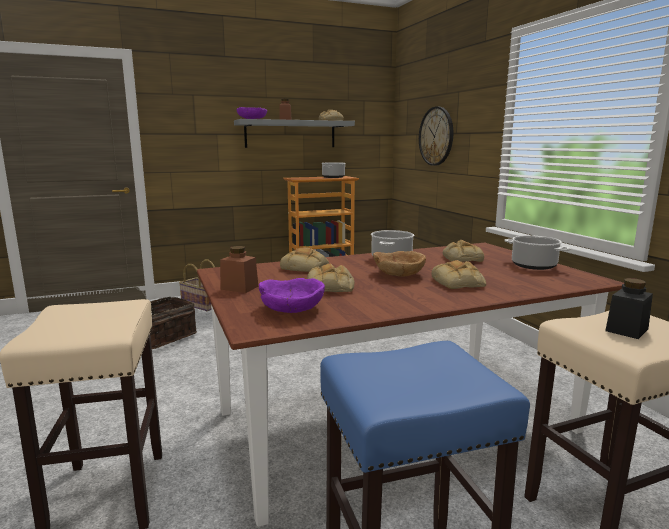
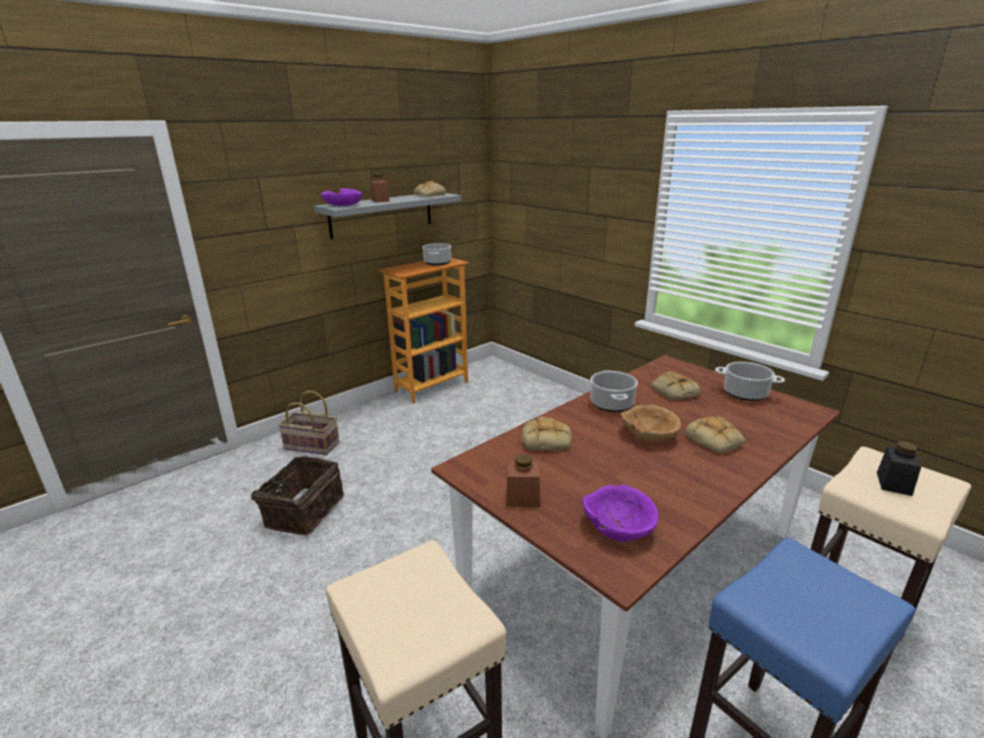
camera: 20 degrees left, 10 degrees up
(330, 287) = (611, 475): bread -> none
(436, 136) = (558, 213): wall clock -> none

